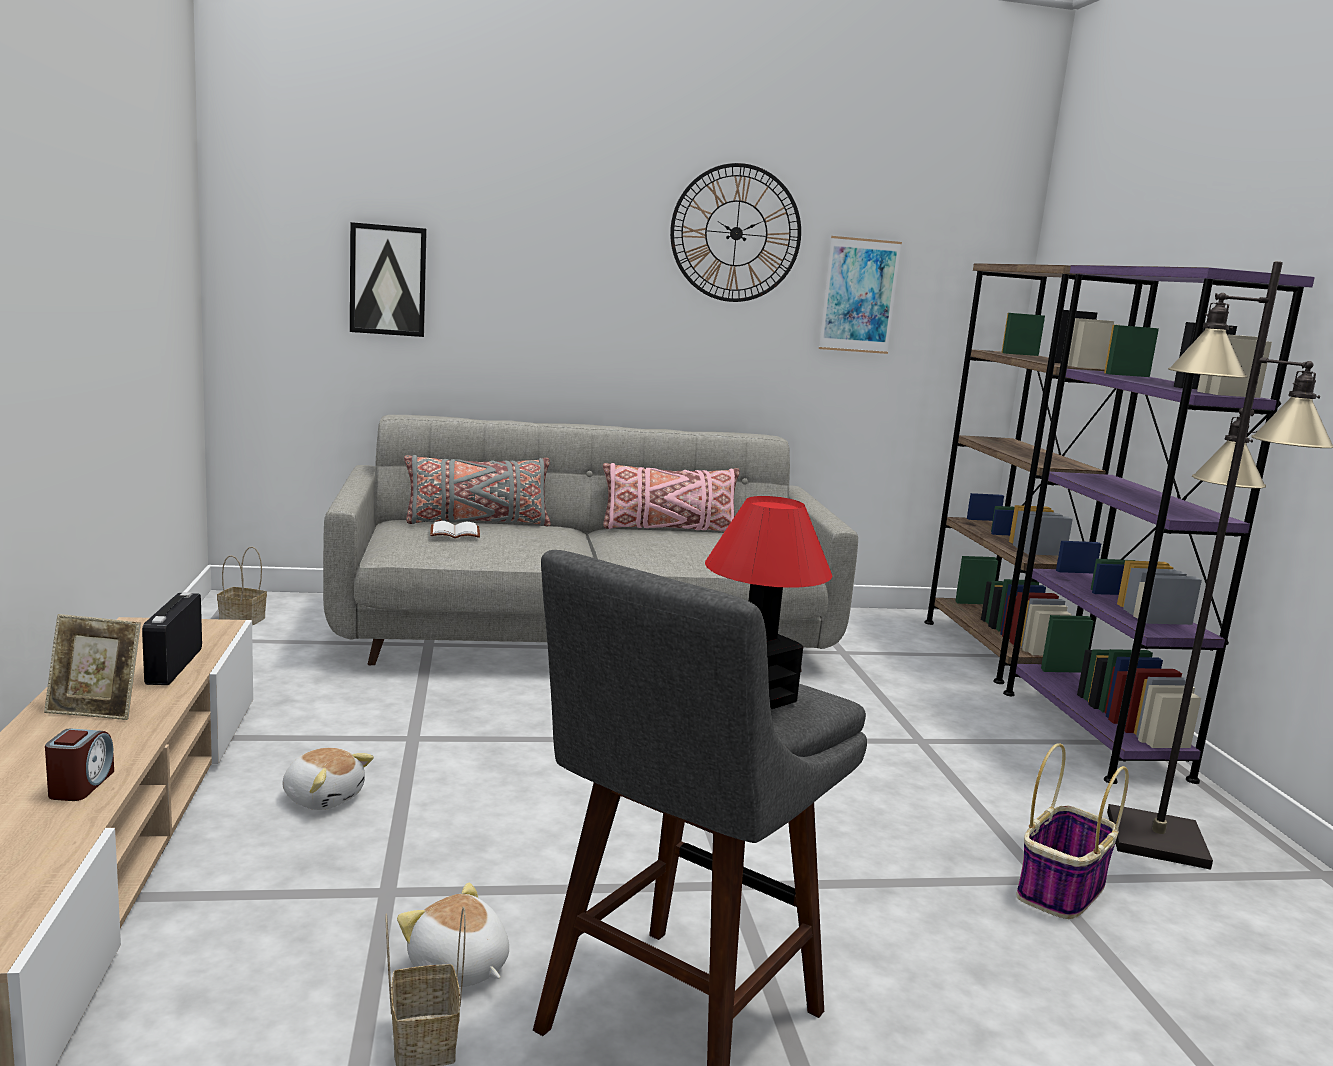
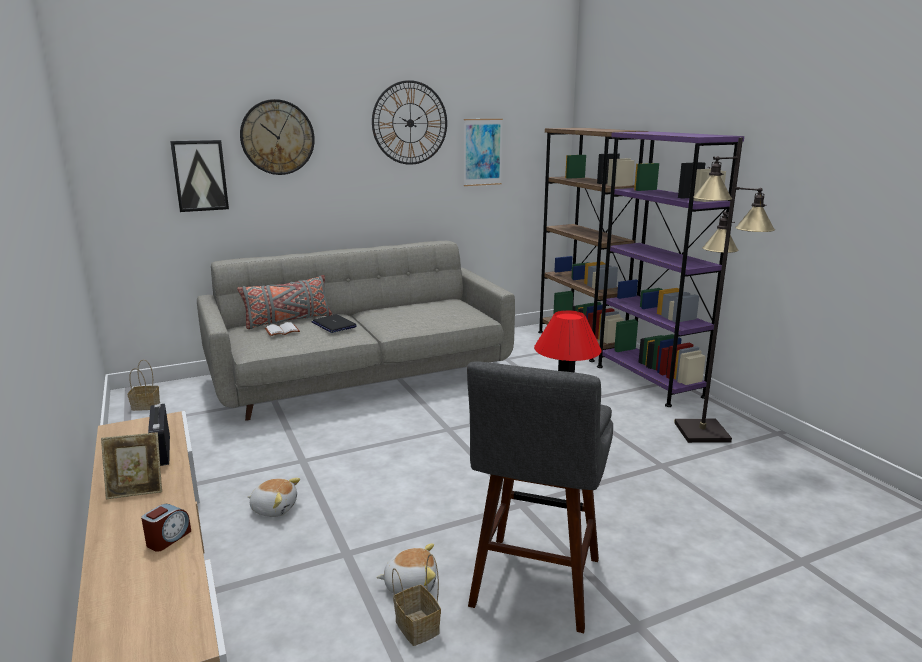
camera: 15 degrees left, 5 degrees up
(81, 785) = (168, 539): alarm clock -> alarm clock turned 45 degrees clockwise
(458, 967) = (410, 584): plush toy -> plush toy turned 150 degrees clockwise
(514, 234) = (277, 137): none -> wall clock
(540, 537) = (334, 325): none -> laptop
(668, 529) = (399, 306): pink pillow -> none
(1061, 890) = (672, 469): basket -> none

